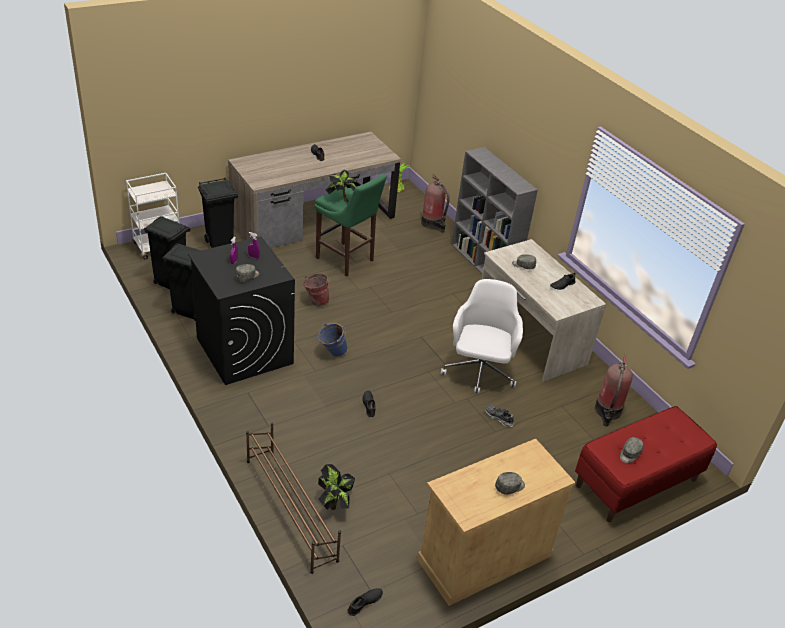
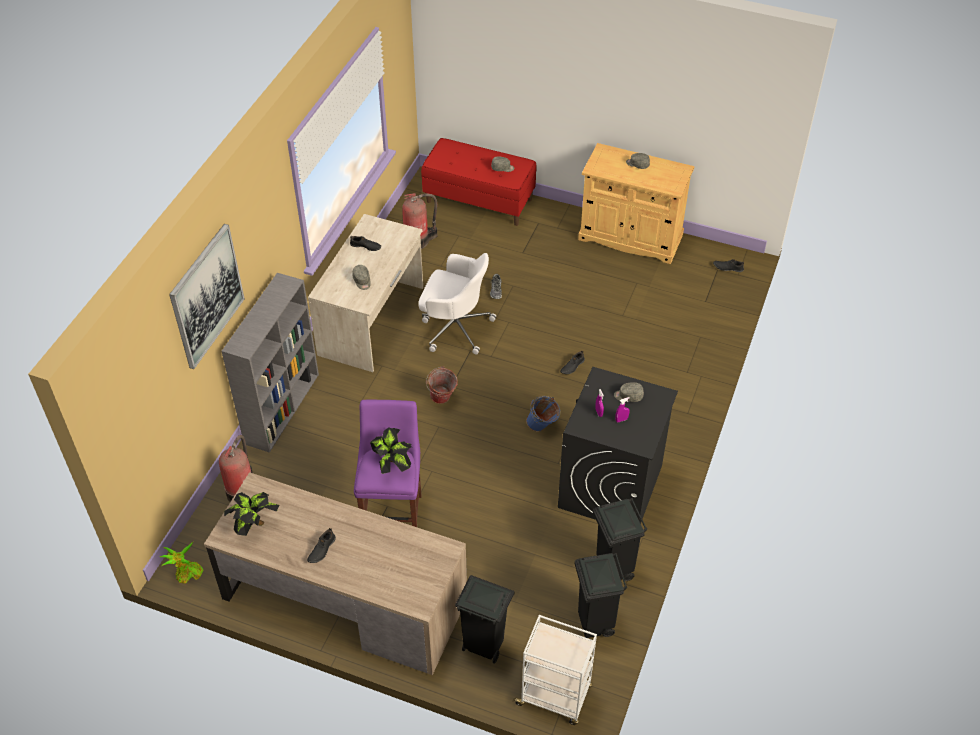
camera: 125 degrees left, 10 degrees up
(290, 508) = (713, 343): brown shoe rack -> none
(316, 301) = (486, 490): bucket -> bucket (442, 400)
(335, 503) = (681, 325): potted plant -> potted plant (254, 525)
(346, 261) = (394, 514): green stool -> purple stool
(479, 372) = (455, 327): white office chair -> white office chair turned 135 degrees counterclockwise
(498, 99) = (206, 296): none -> picture

